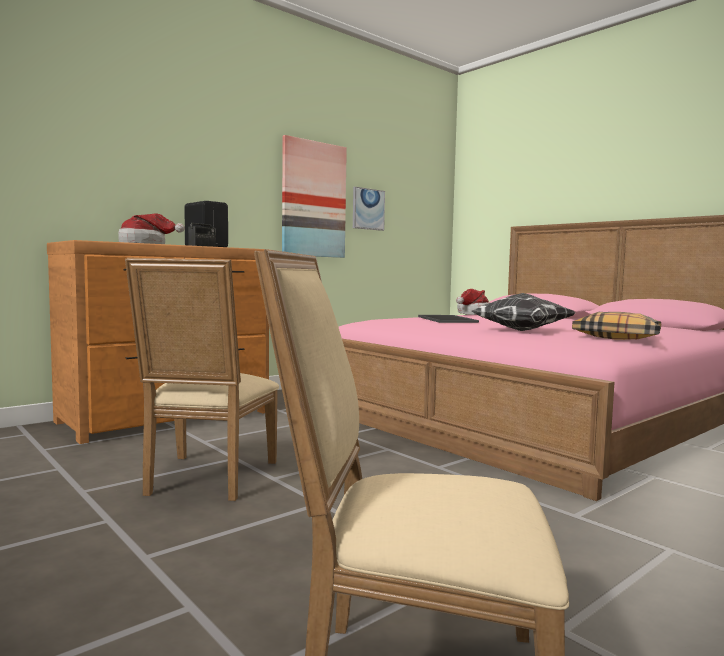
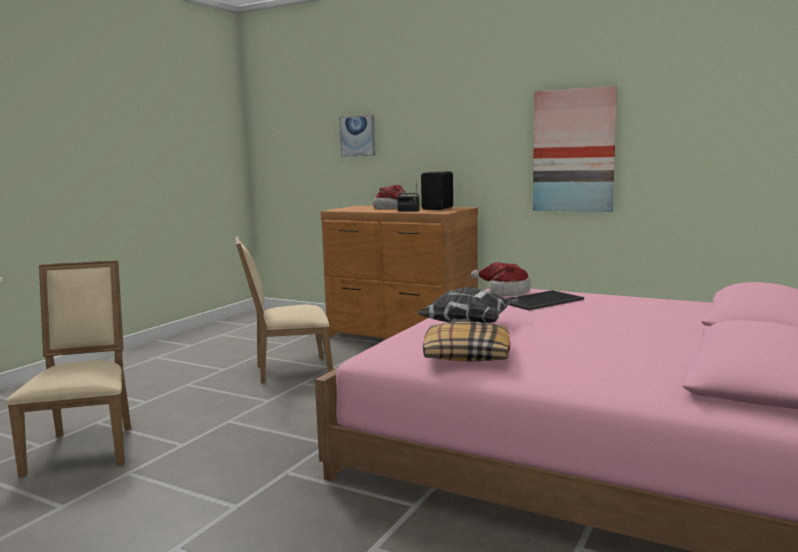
camera: 70 degrees right, 5 degrees up
(368, 209) = (655, 152): picture -> picture (357, 136)
(471, 313) = (665, 299): hat -> hat (506, 292)

